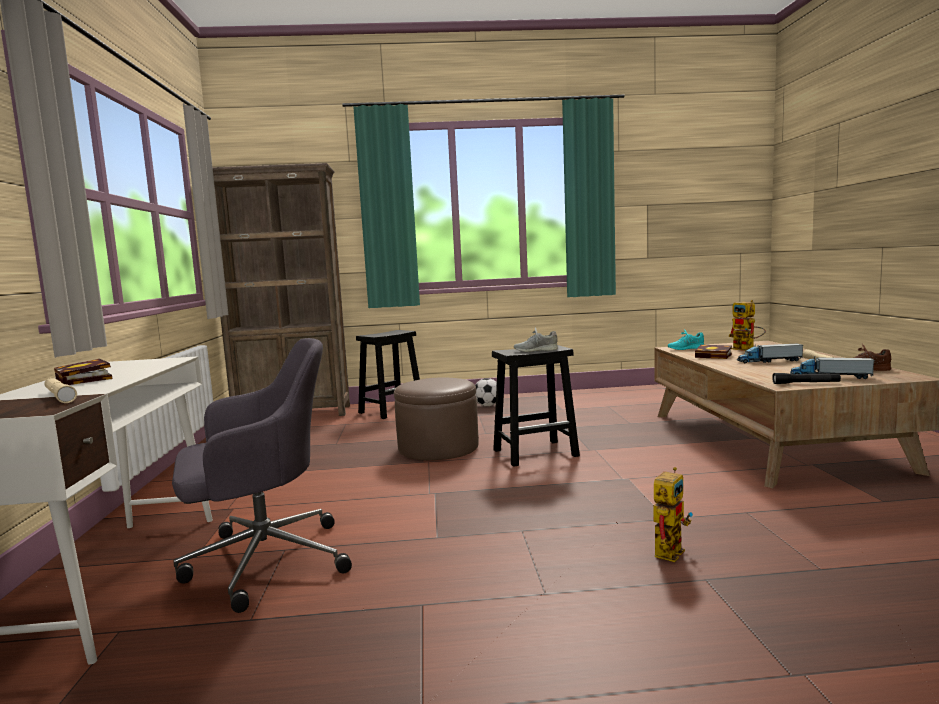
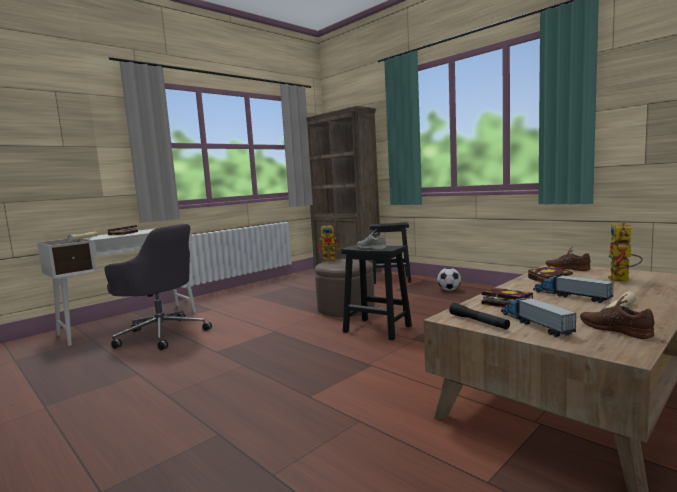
camera: 50 degrees right, 0 degrees up
(669, 549) = (256, 411): toy robot -> toy robot (332, 259)
(685, 348) = (567, 268): turquoise shoe -> brown shoe
(761, 372) = (504, 303): none -> book

